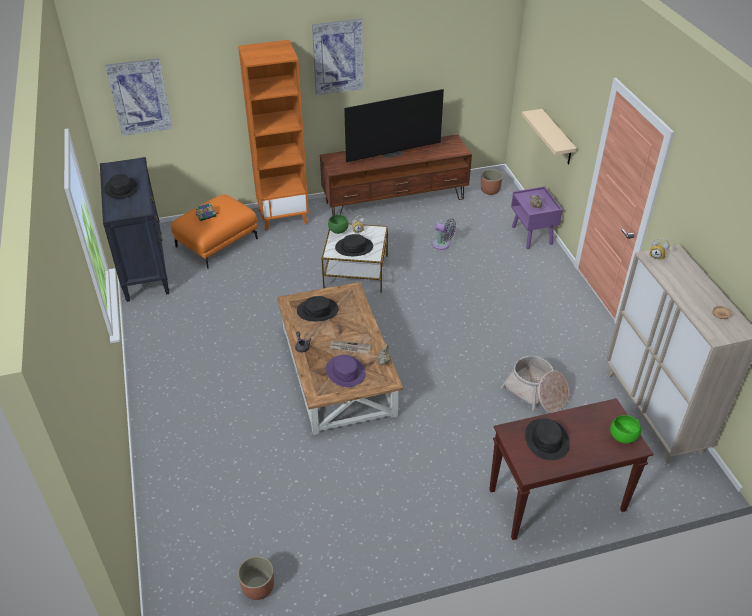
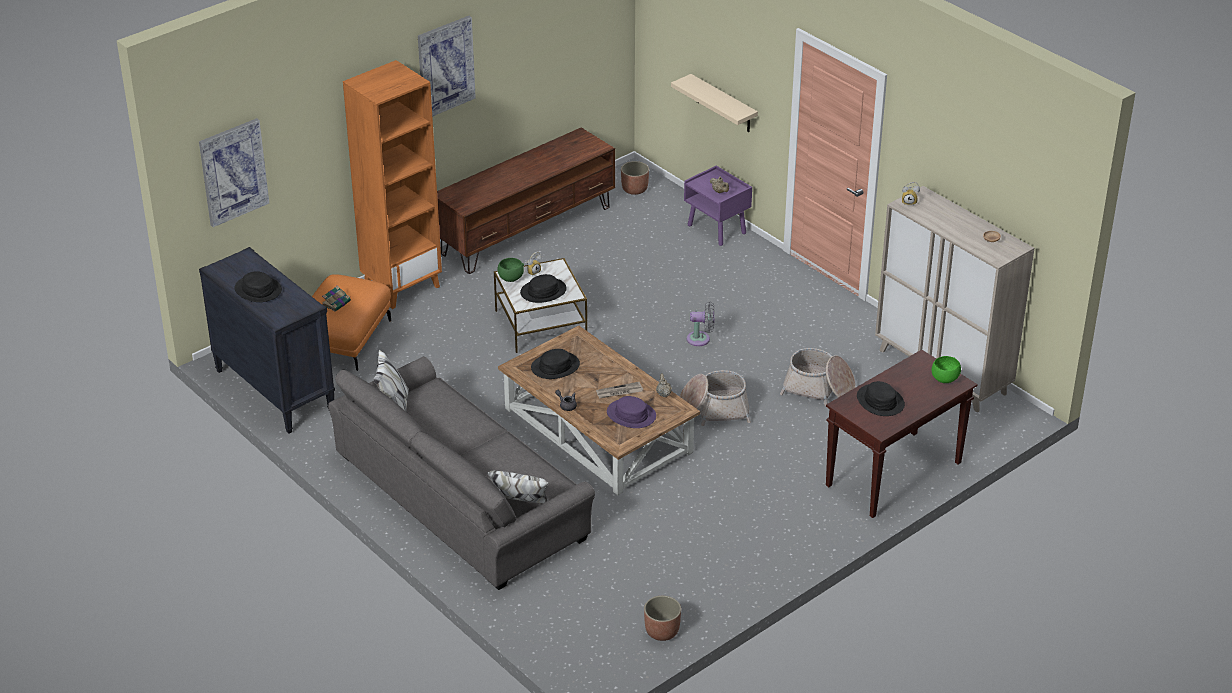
camera: 25 degrees left, 5 degrees down
(199, 393) = (461, 496): none -> grey sofa
(392, 153) = (519, 170): television -> none
(438, 383) = (713, 409): none -> basket
(442, 245) = (621, 267): grey fan -> grey fan (701, 339)

